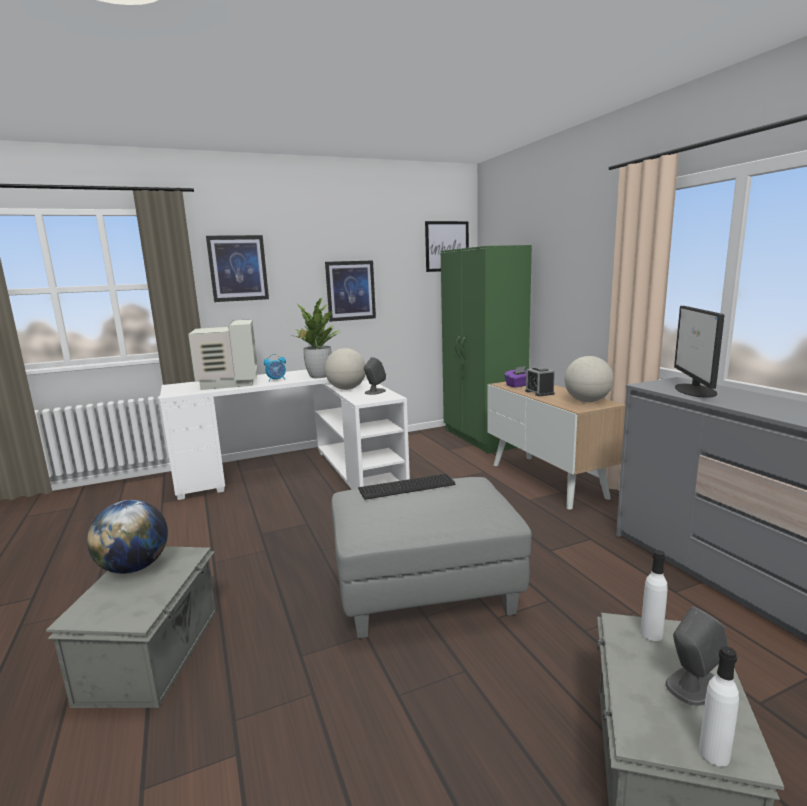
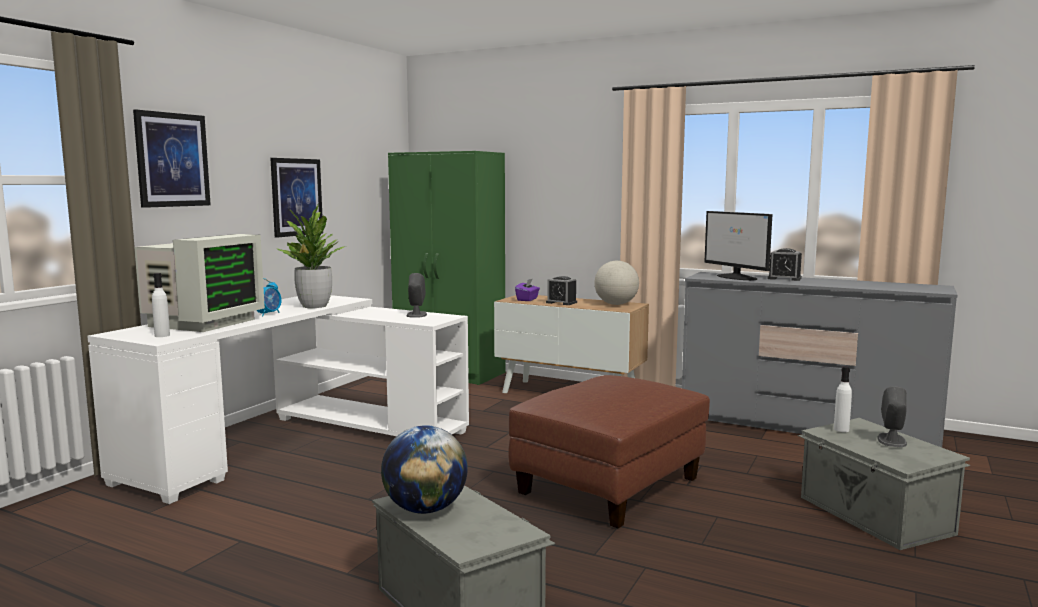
camera: 40 degrees left, 5 degrees down
(228, 383) = (202, 323): monitor -> monitor turned 75 degrees clockwise
(346, 389) = (373, 316): globe -> none
(408, 487) = (579, 387): keyboard -> none
(426, 589) = (609, 486): grey ottoman -> brown ottoman
(447, 246) = (384, 148): picture -> none
(714, 753) = (936, 458): white bottle -> white bottle (162, 335)
(759, 400) = (784, 278): none -> alarm clock

